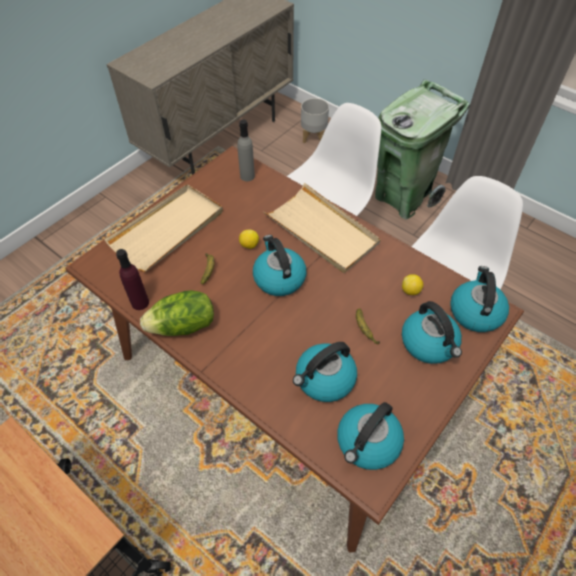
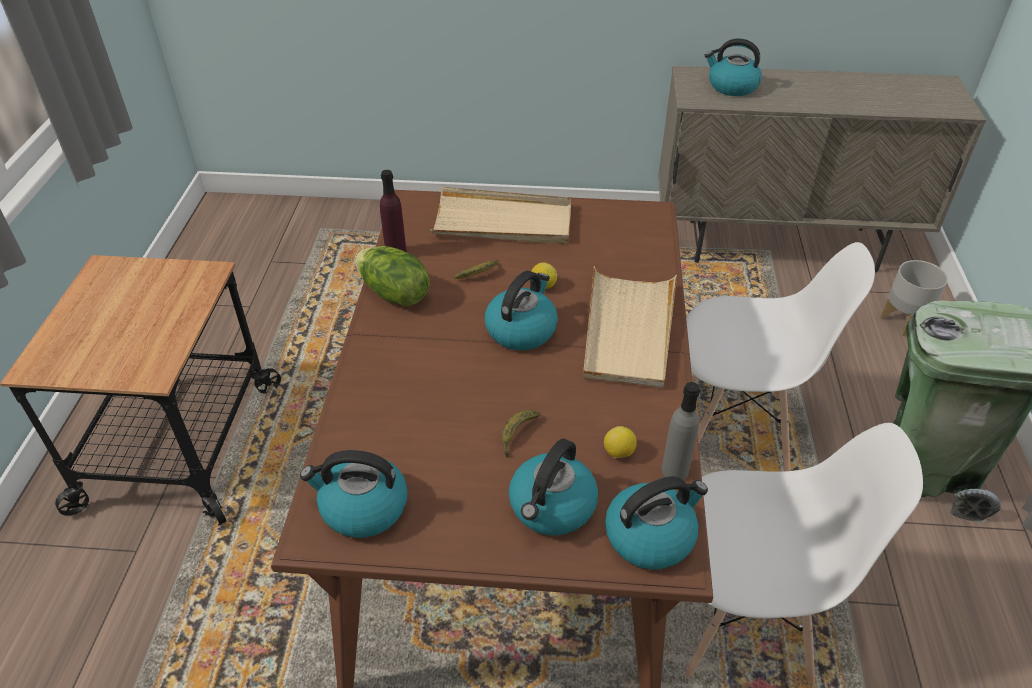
camera: 55 degrees right, 10 degrees down
(247, 176) = (641, 234): grey bottle -> grey bottle (675, 470)
(324, 379) = (417, 432): kettle -> kettle (731, 86)

